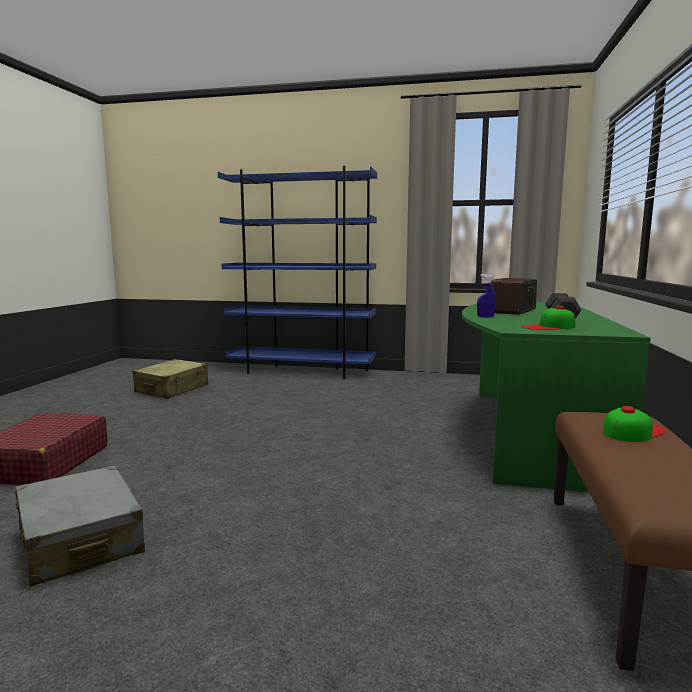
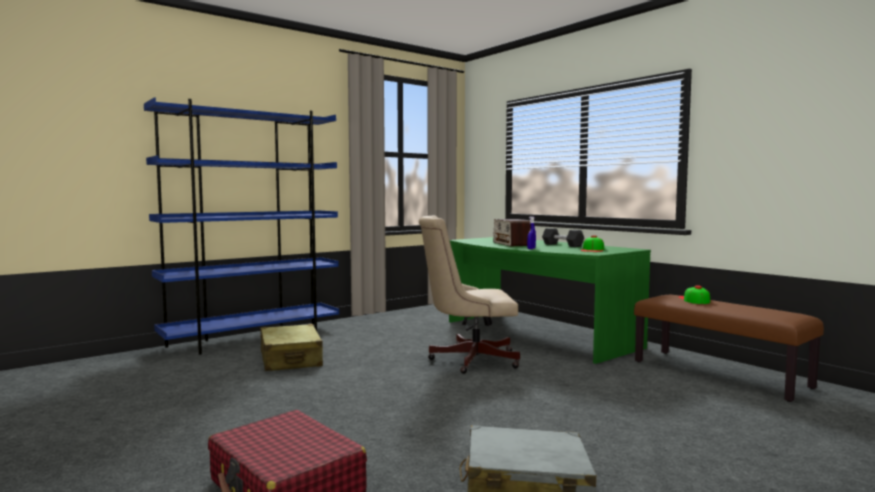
camera: 50 degrees left, 5 degrees down
(172, 389) = (160, 390): beige suitcase -> beige suitcase (291, 359)
(383, 432) = (468, 359): none -> beige office chair

